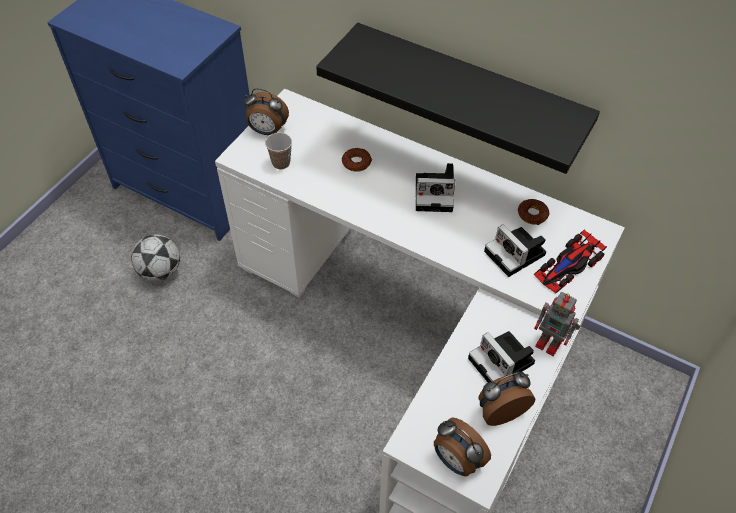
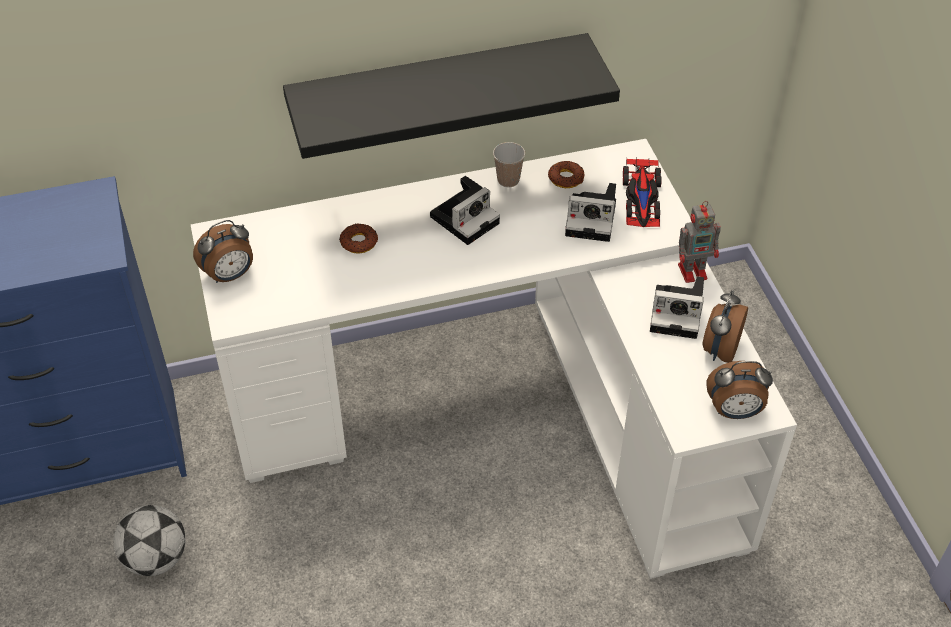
camera: 45 degrees left, 5 degrees down
(281, 163) = (285, 294): cup -> cup (508, 180)

